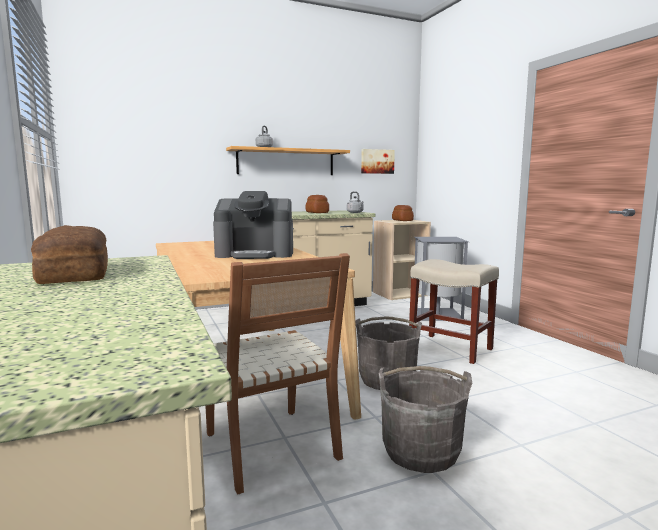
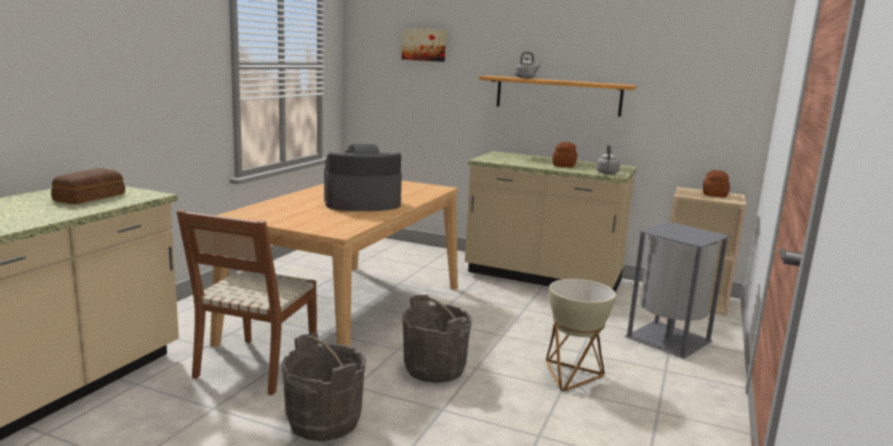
camera: 45 degrees right, 5 degrees up
(255, 254) = (362, 203): coffee machine -> coffee machine turned 120 degrees clockwise
(377, 161) = (696, 102): picture -> picture (424, 45)
(451, 348) = (572, 376): beige stool -> planter

